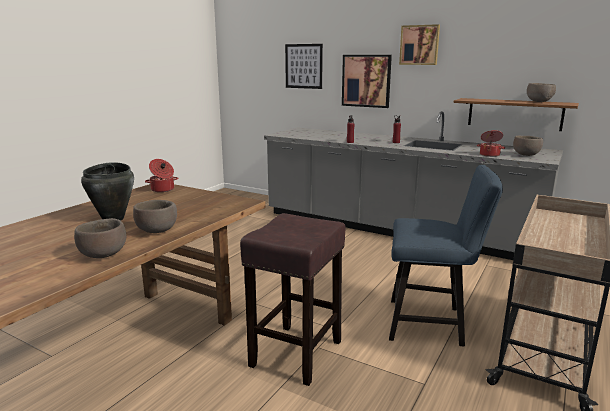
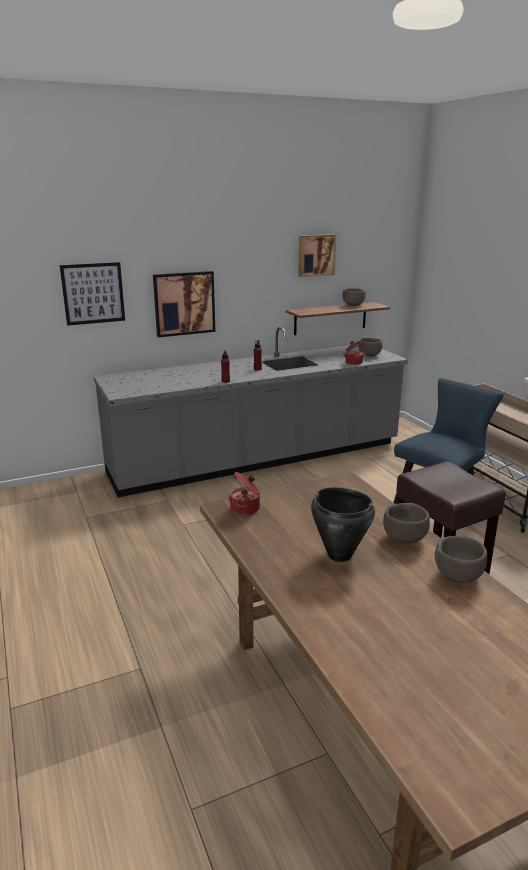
camera: 55 degrees left, 5 degrees up
(419, 45) = (241, 259): picture -> picture (316, 255)

